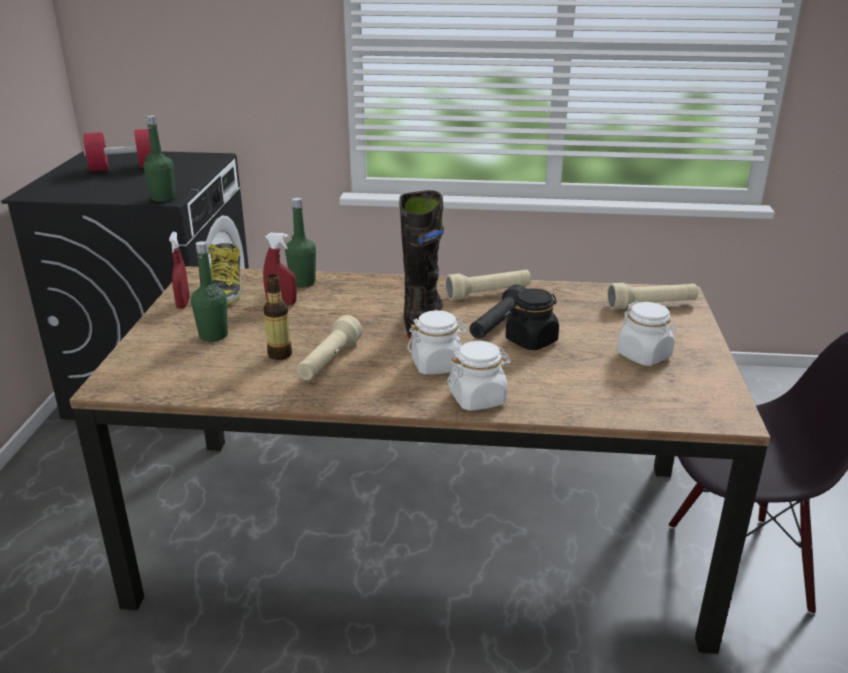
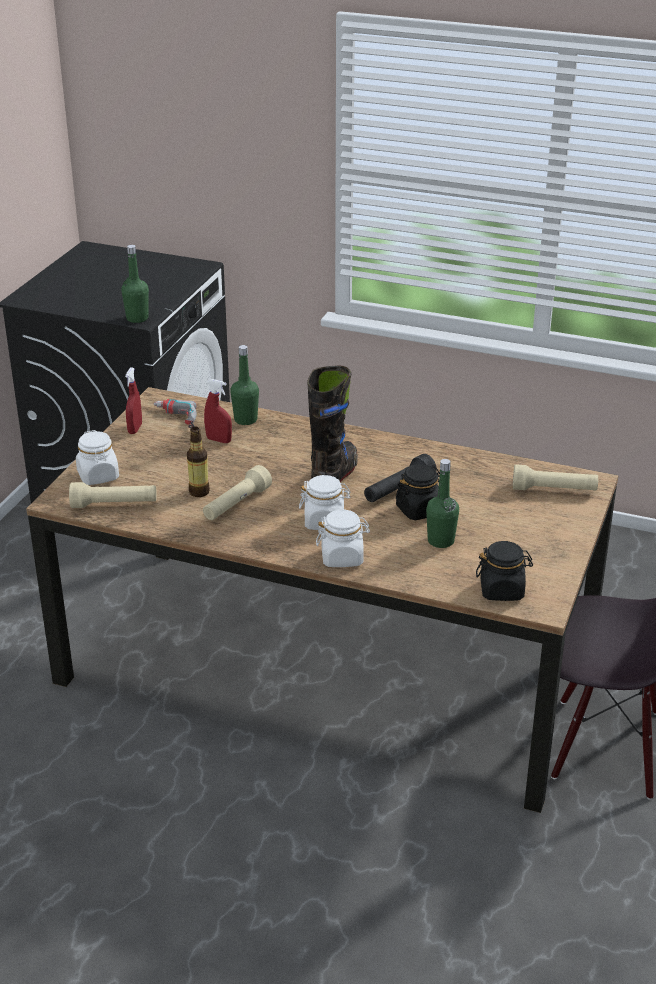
camera: 15 degrees right, 5 degrees up
(124, 168) = (112, 272): red dumbbell -> none
(213, 335) = (151, 465): green bottle -> green bottle (441, 541)
(225, 291) = (175, 420): boot -> power drill
(488, 294) = (408, 455): beige flashlight -> beige flashlight (114, 504)
(644, 355) = (510, 540): white jar -> white jar (98, 476)
(674, 407) = (502, 590): none -> black jar

